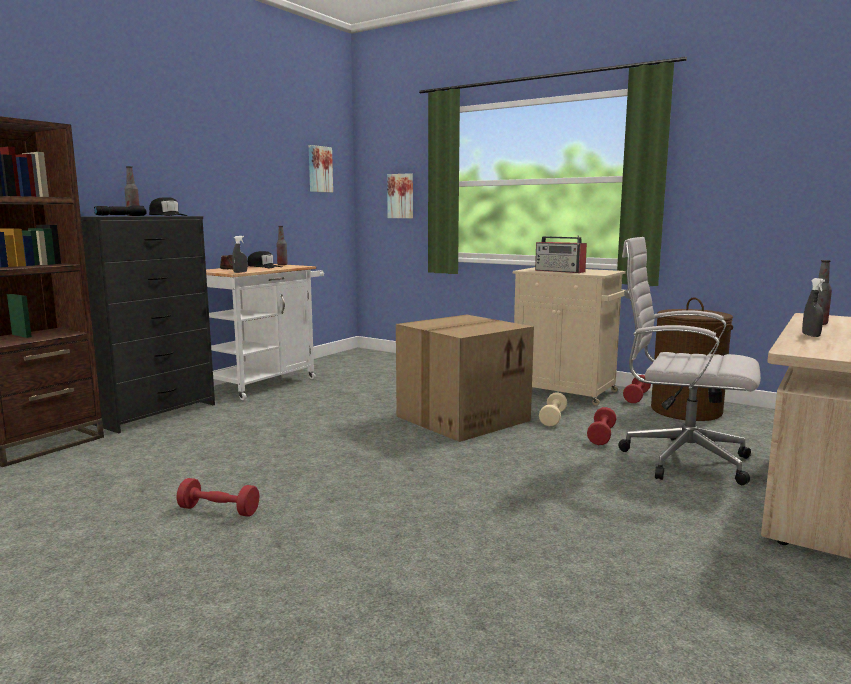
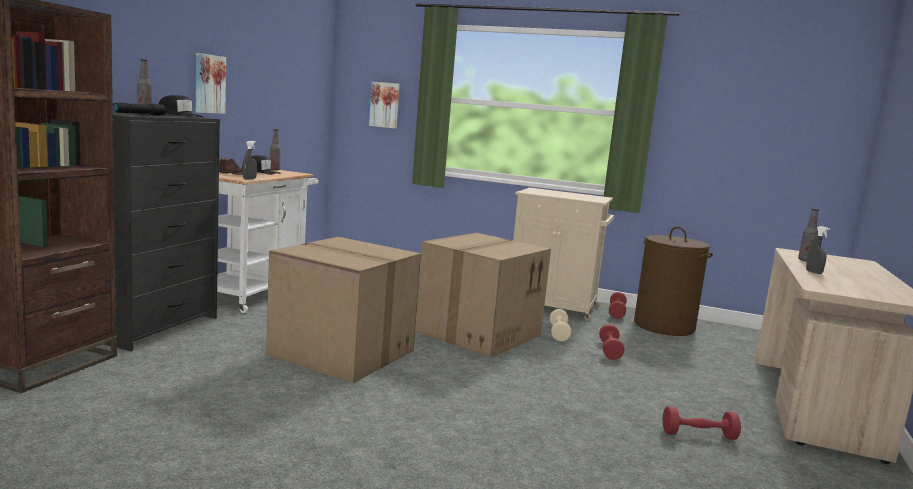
camera: 15 degrees left, 0 degrees up
(219, 510) = (307, 434): red dumbbell -> red dumbbell (698, 435)
(306, 436) = (339, 353): none -> cardboard box
(319, 169) = (304, 70): picture -> picture (208, 84)
(560, 271) = (559, 195): radio -> none
(679, 459) = (684, 372): white office chair -> none

